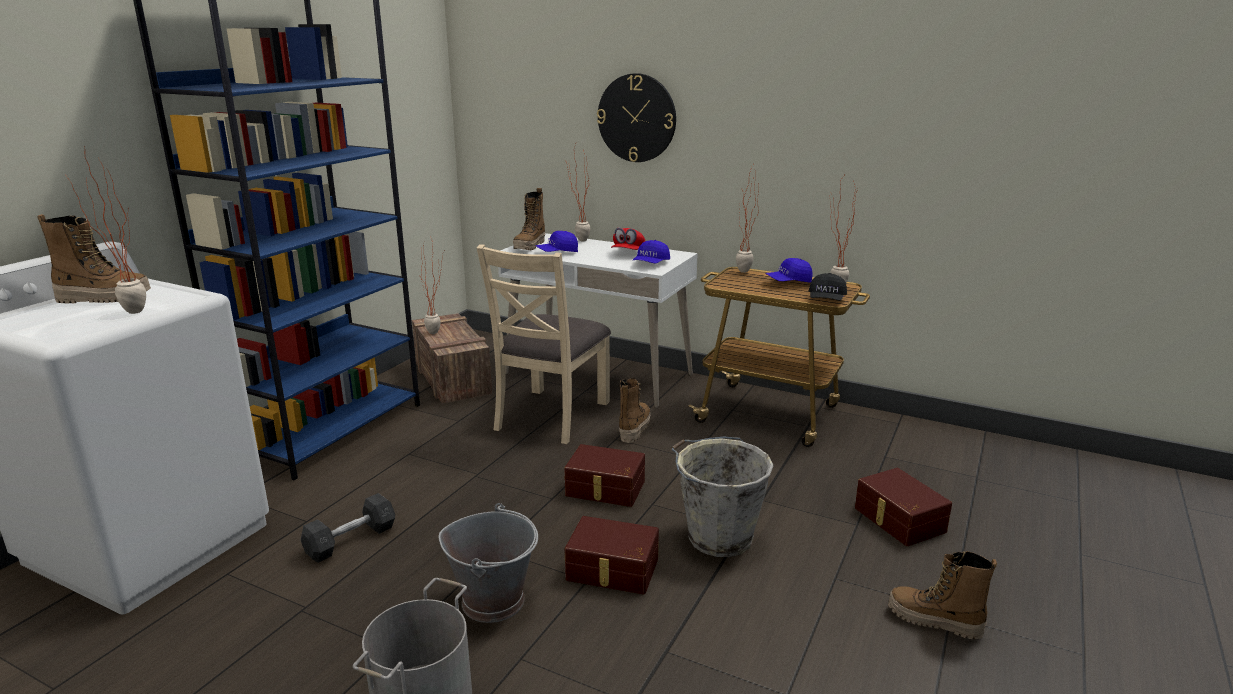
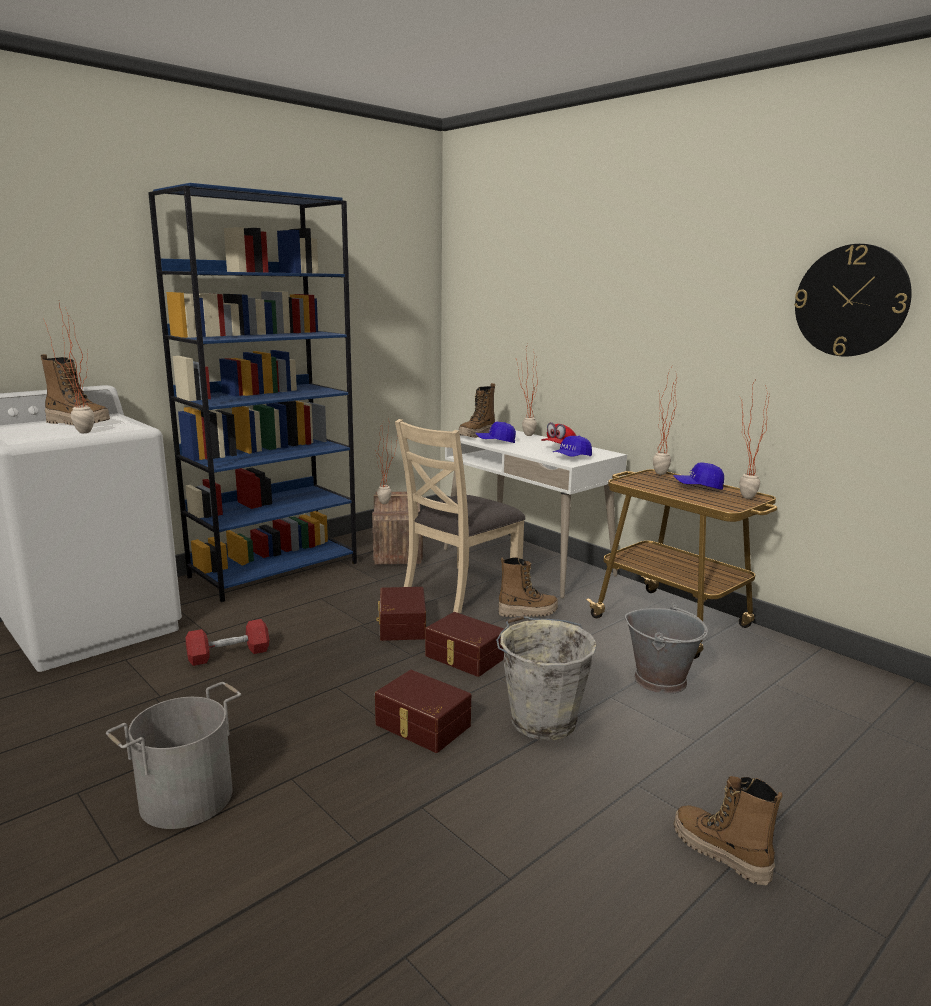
camera: 20 degrees right, 5 degrees down
(351, 540) = (229, 654): grey dumbbell -> red dumbbell
(494, 600) = (304, 726): grey bucket -> grey bucket (661, 680)
(634, 428) = (527, 612): boot -> boot turned 45 degrees clockwise
(637, 118) = (583, 322): wall clock -> wall clock (851, 301)
(826, 300) = (722, 505): black cap -> none
(898, 520) = (746, 746): brown storage box -> brown storage box (400, 625)

